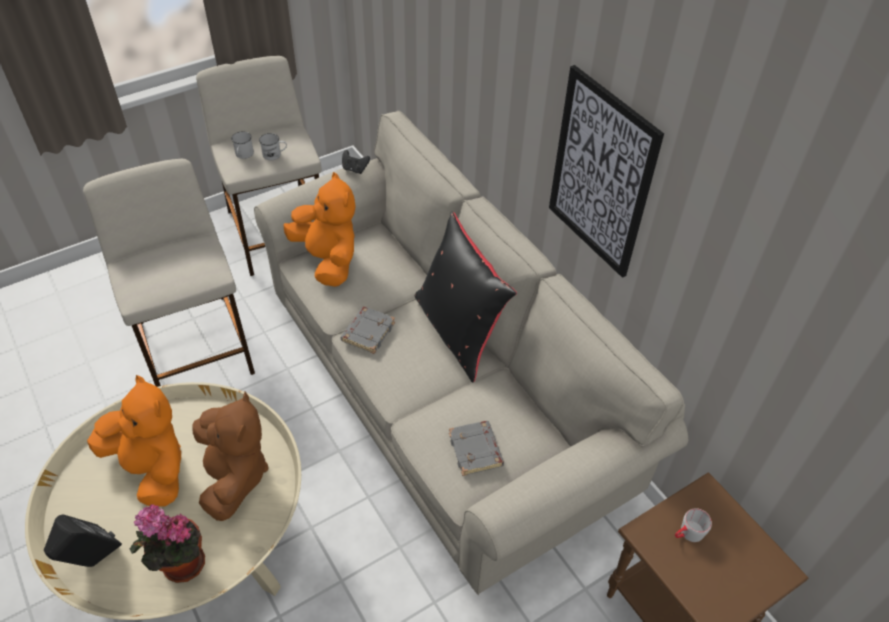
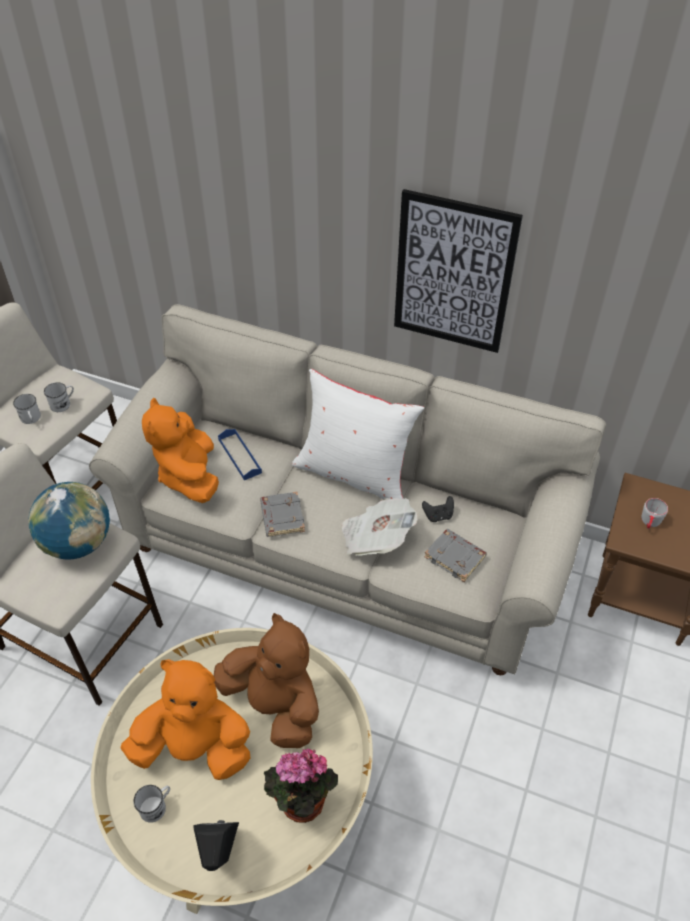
camera: 35 degrees left, 0 degrees up
(90, 492) = (156, 806): none -> white mug
(188, 261) = (78, 543): none -> globe
(328, 260) = (189, 476): orange plush toy -> orange plush toy turned 120 degrees counterclockwise
(355, 169) = (160, 379): black game controller -> black game controller (438, 515)
(379, 265) = (239, 456): none -> blue tray
(426, 394) = (376, 538): none -> newspaper
(459, 331) = (354, 474): black pillow -> white pillow

